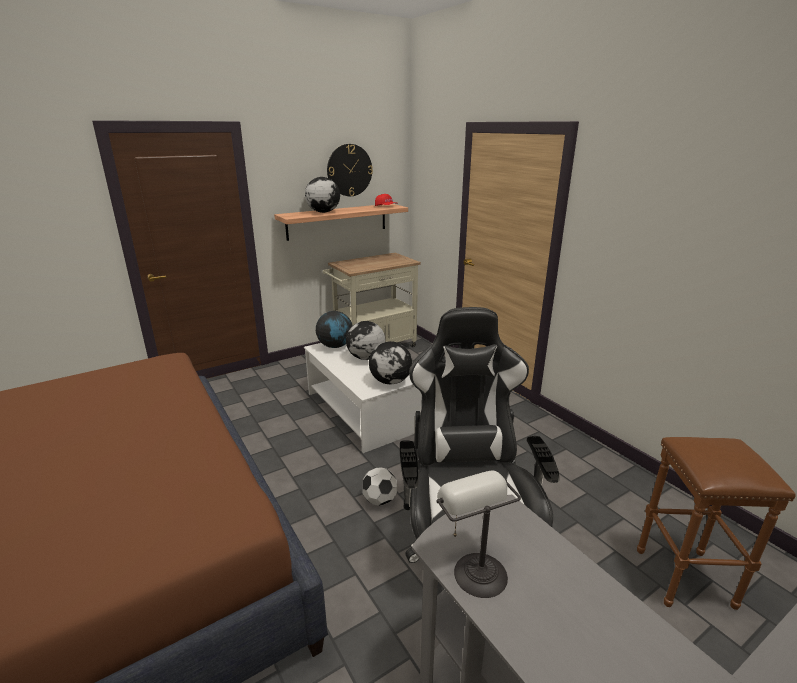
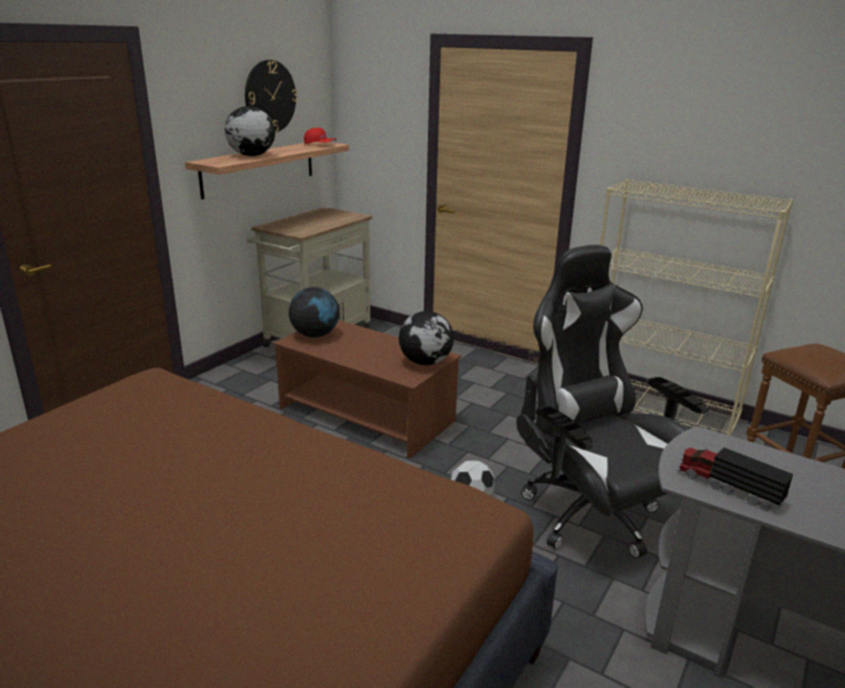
camera: 25 degrees left, 0 degrees up
(361, 411) = (367, 414): white coffee table -> brown coffee table
(365, 358) = (368, 342): globe -> none
(473, 566) = (727, 487): table lamp -> toy truck
(604, 464) = (658, 411): none -> beige bookcase

